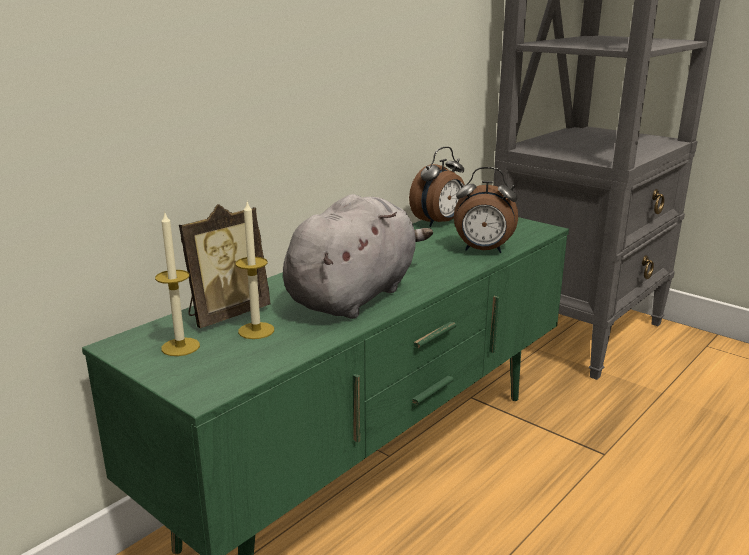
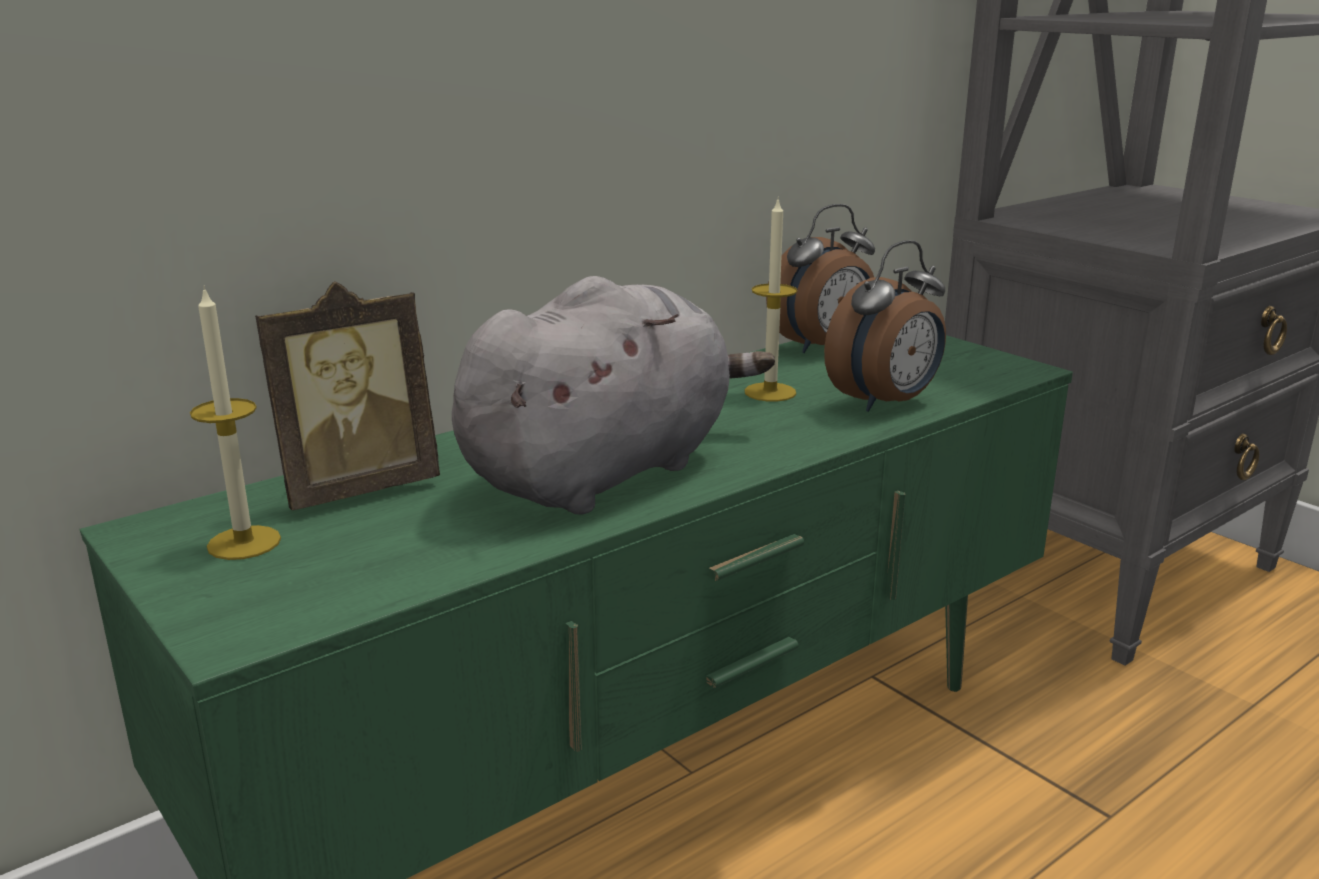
camera: 10 degrees right, 0 degrees up
(256, 330) = (393, 523): candle -> candle (770, 392)
(483, 251) = (886, 403): alarm clock -> alarm clock turned 60 degrees counterclockwise

